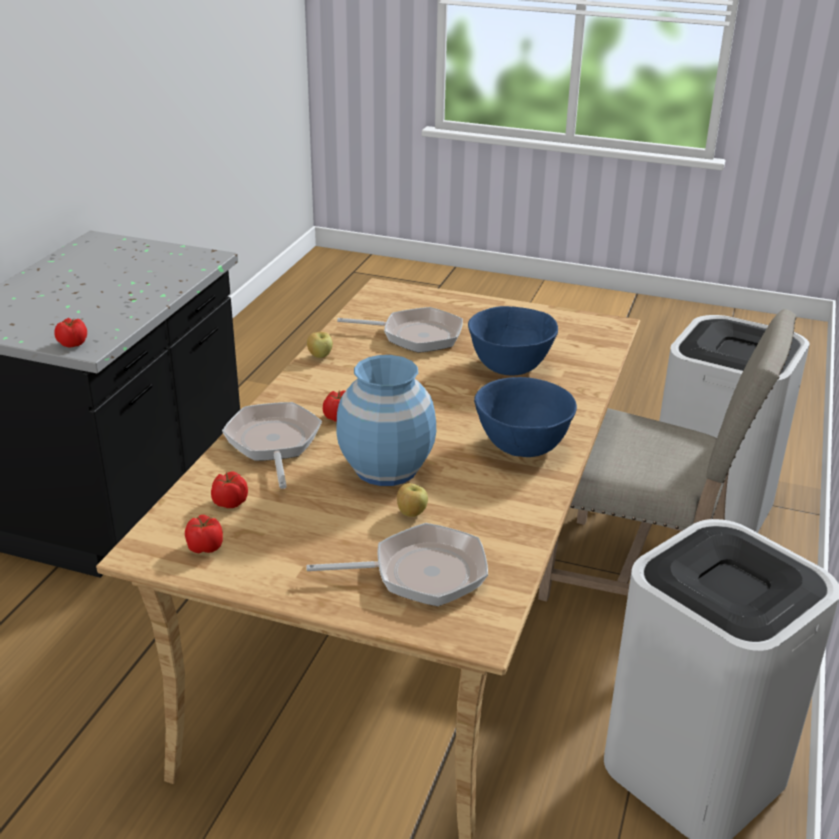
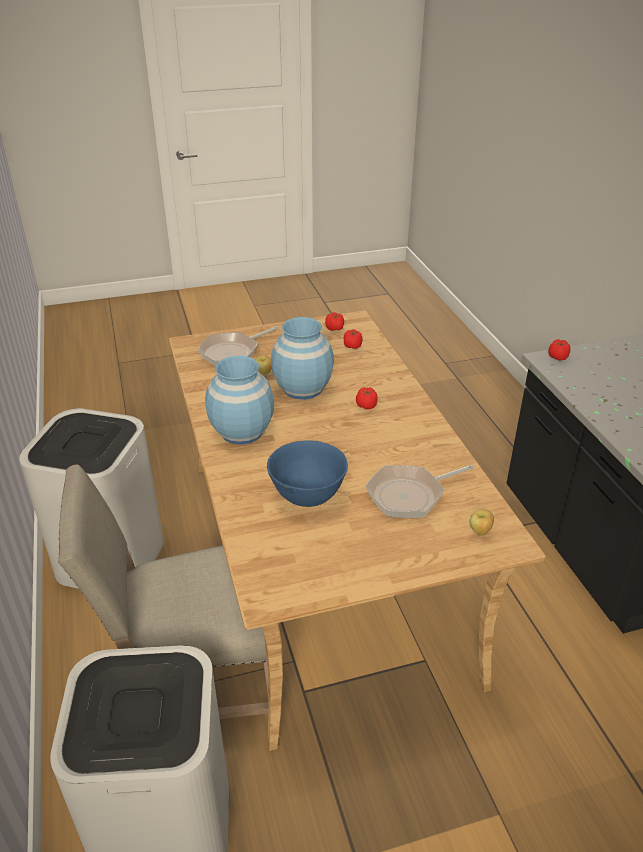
camera: 145 degrees right, 5 degrees up
(273, 444) = (377, 377): frying pan -> none
(320, 356) = (443, 443): apple -> apple (480, 531)
(521, 446) = (241, 431): blue bowl -> blue vase

